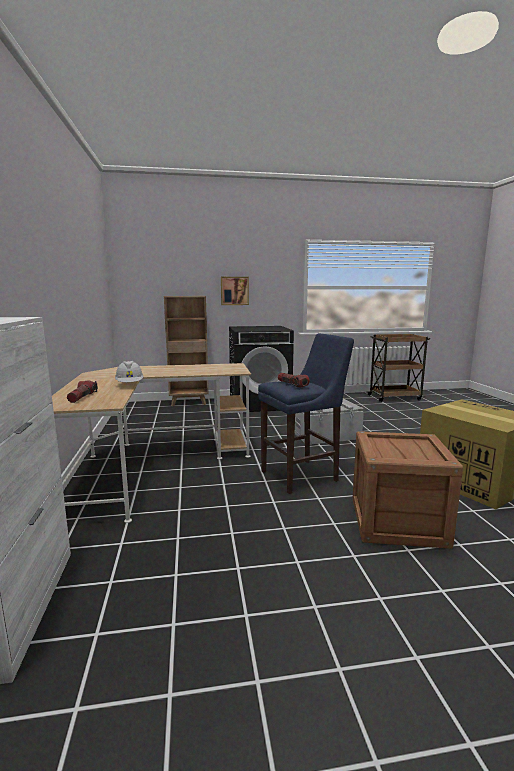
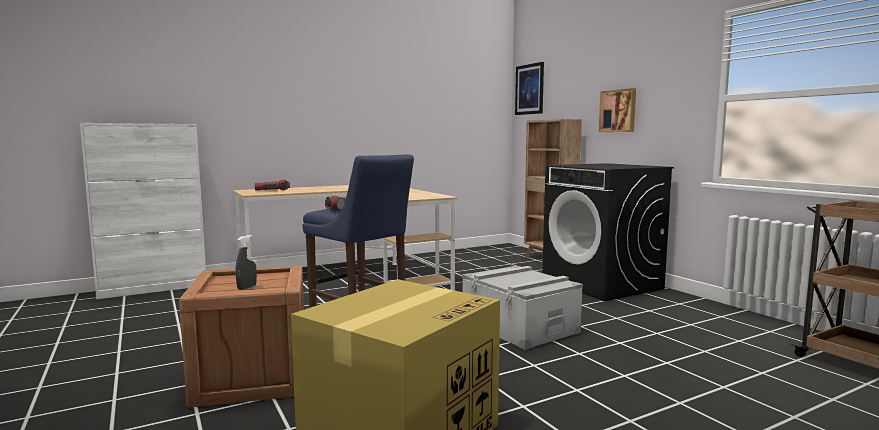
camera: 70 degrees right, 5 degrees down
(130, 384) = (318, 191): white hard hat -> none
(135, 267) = (529, 89): none -> picture
(418, 449) = (247, 287): none -> grey spray bottle

